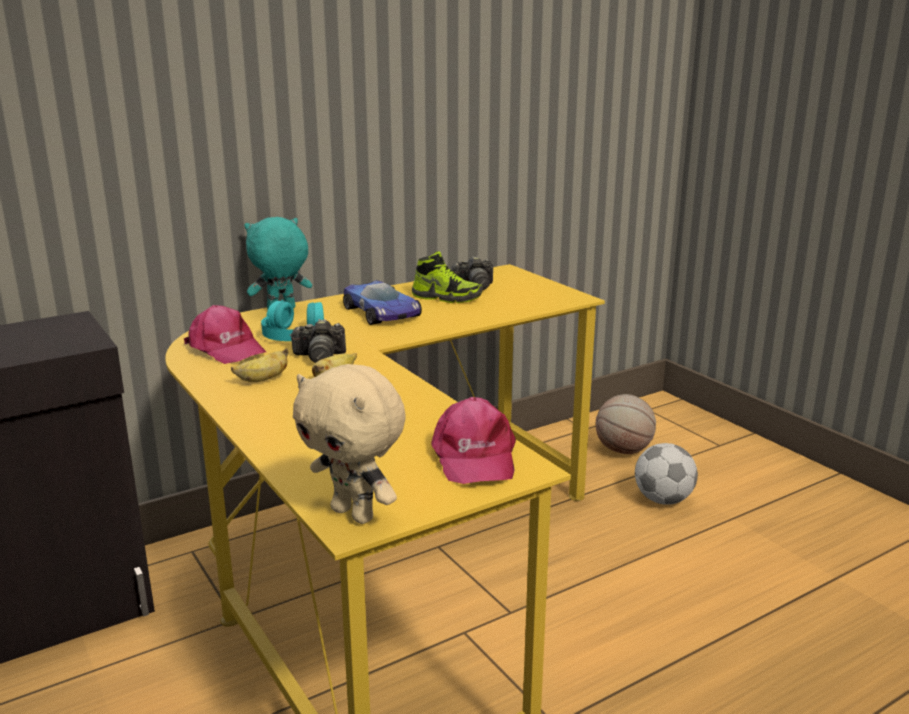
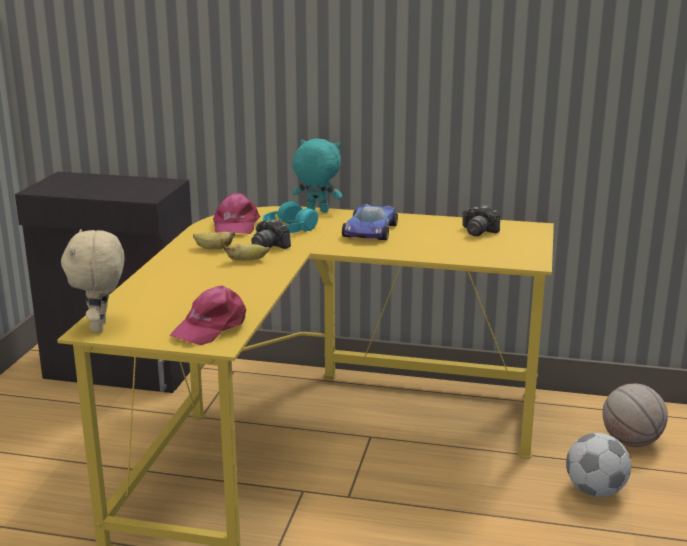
camera: 45 degrees right, 0 degrees up
(447, 298) = (437, 234): shoe -> none

